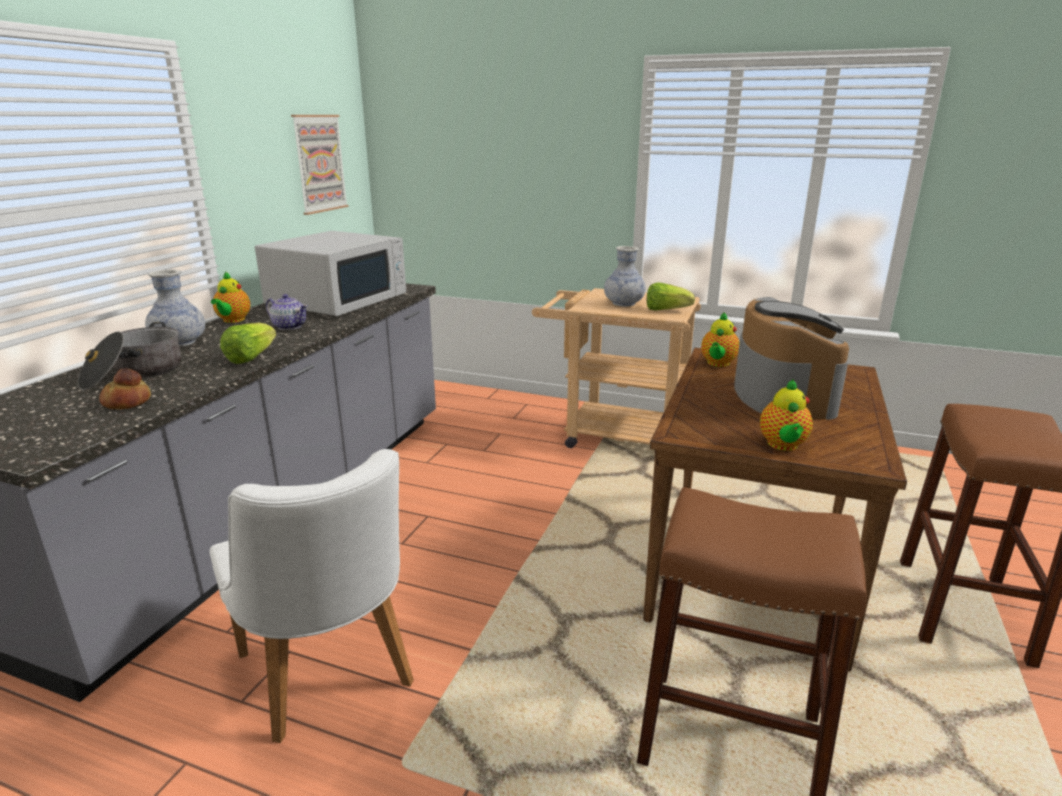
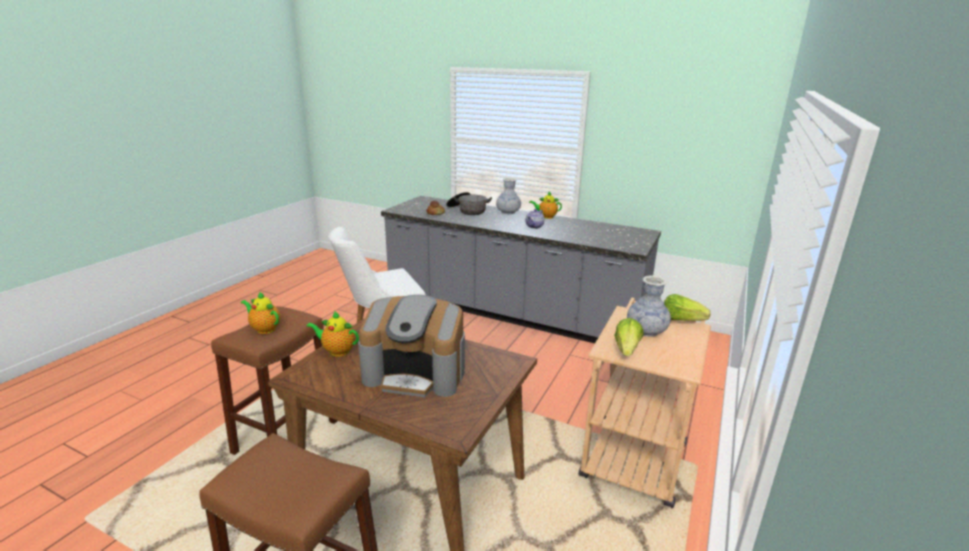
camera: 95 degrees right, 0 degrees up
(251, 357) = (483, 223): lettuce -> lettuce (681, 320)
(319, 163) = (698, 152): picture -> none
(338, 300) = (594, 233): white microwave -> none
(717, 364) = (490, 360): teapot -> teapot (264, 329)

